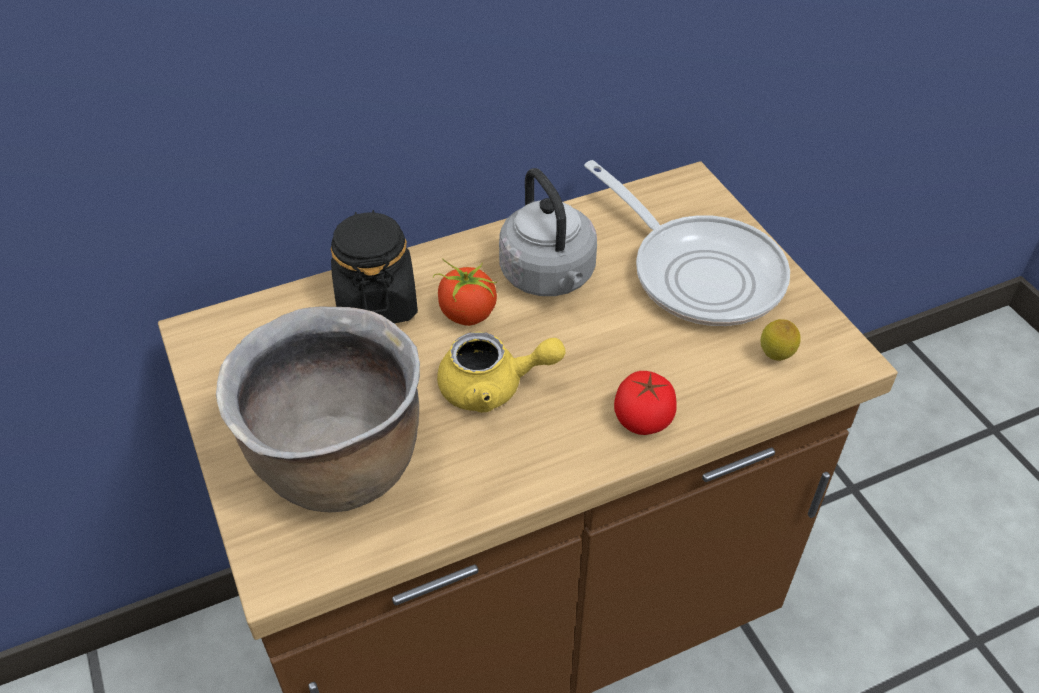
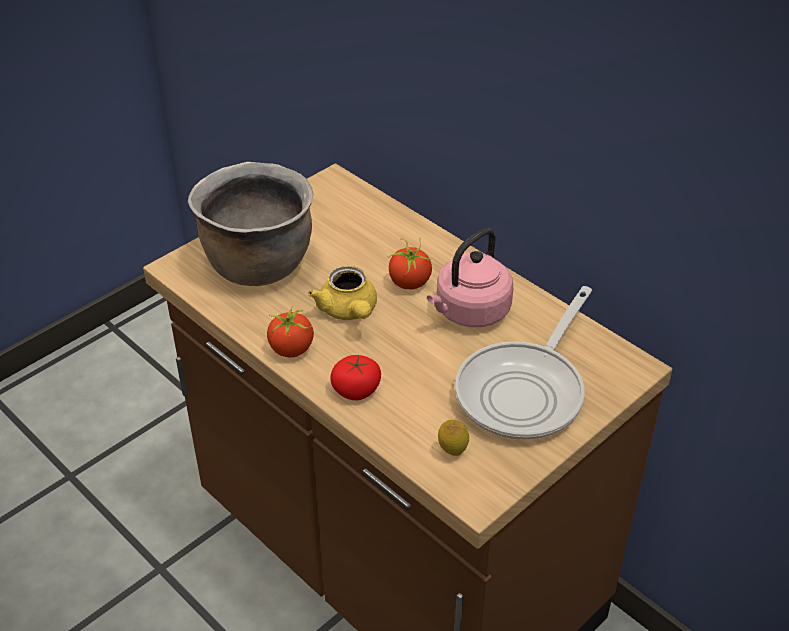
camera: 70 degrees right, 5 degrees down
(376, 302) = (398, 240): black jar -> none
(540, 467) = (291, 349): none -> tomato
(549, 277) = (469, 312): grey kettle -> pink kettle

